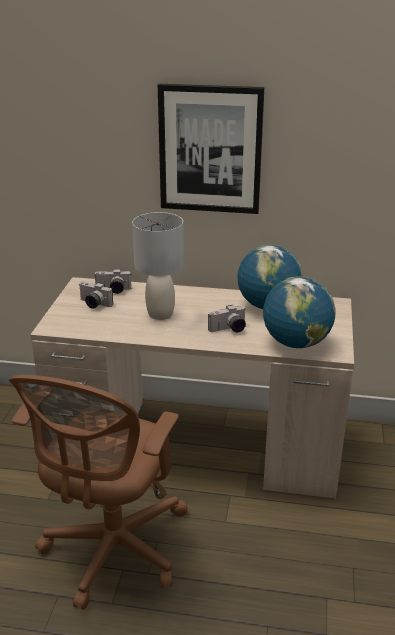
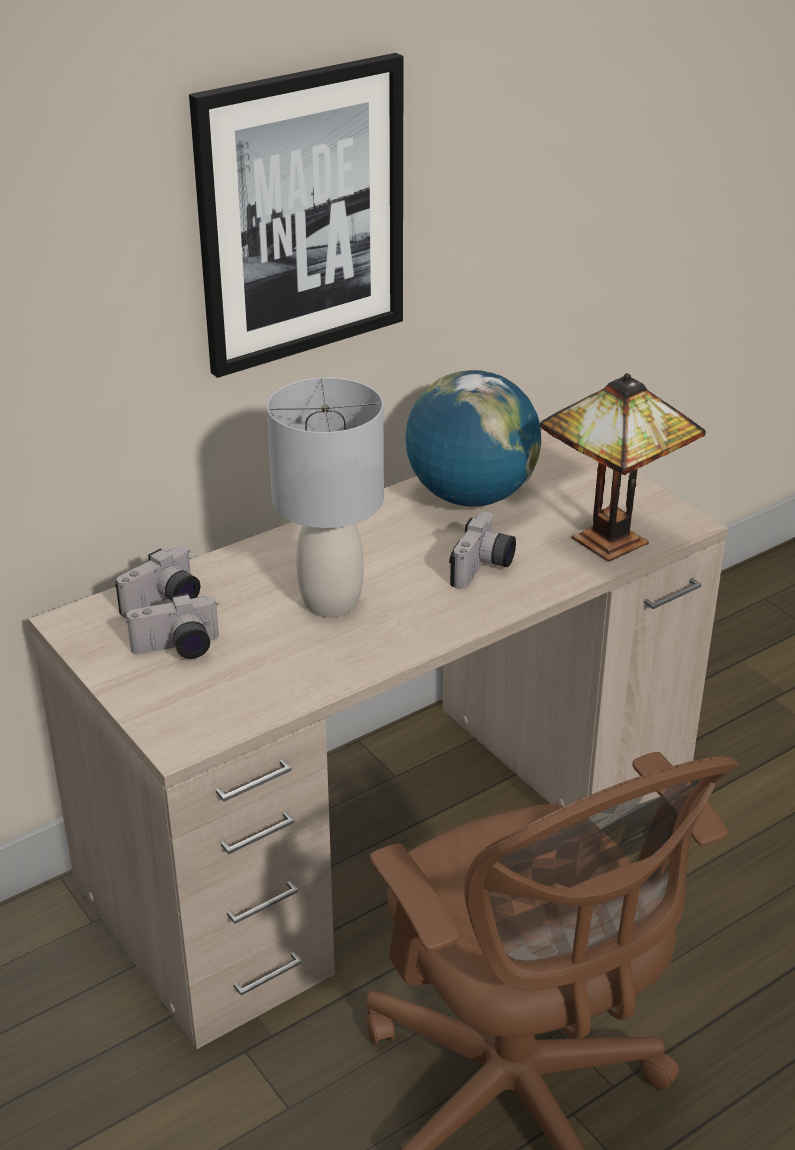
camera: 45 degrees left, 5 degrees up
(296, 343) = (611, 538): globe -> table lamp

